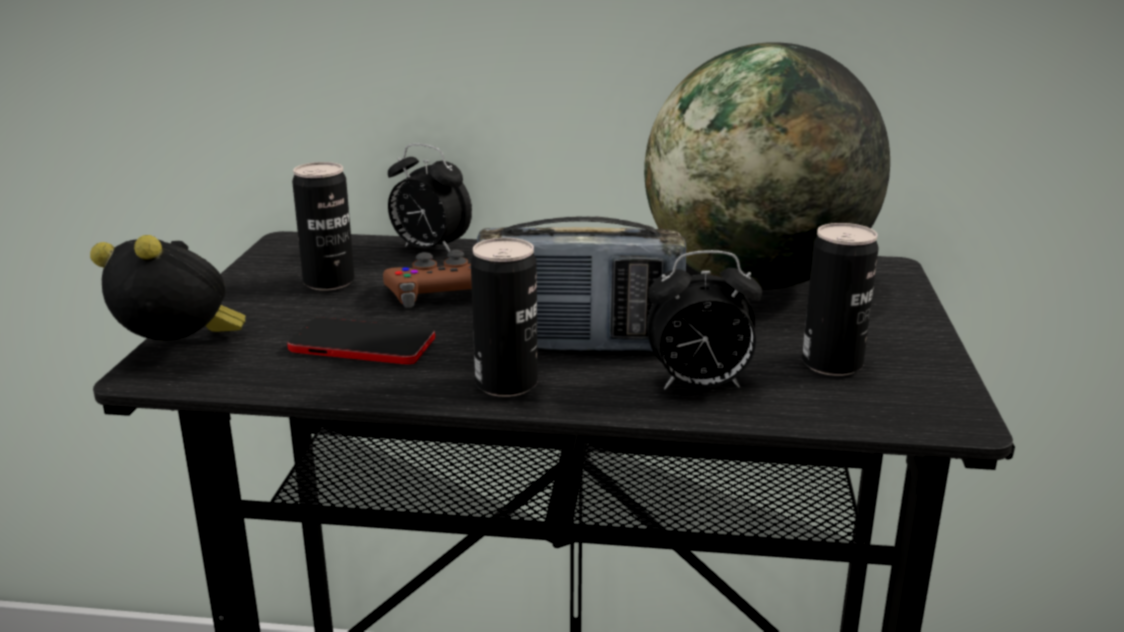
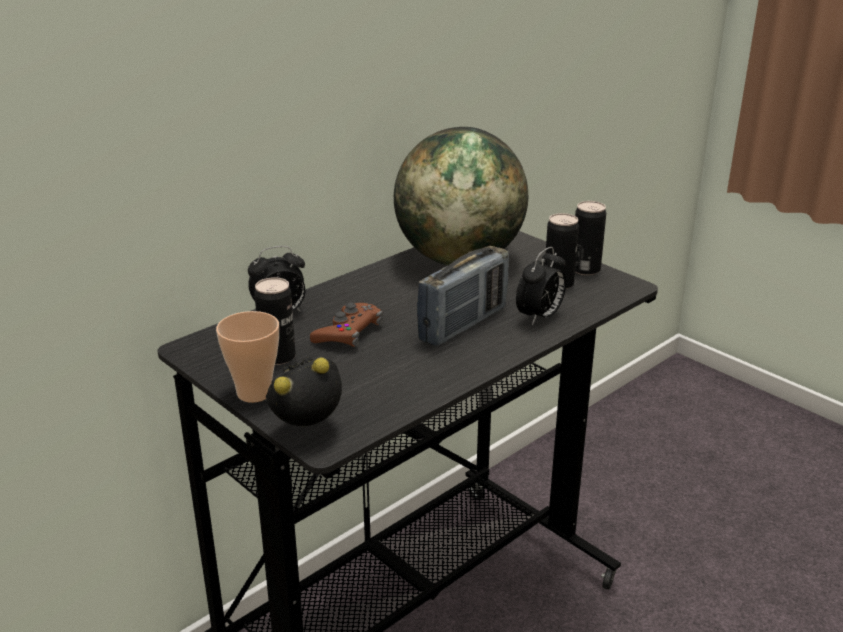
camera: 50 degrees left, 5 degrees up
(230, 300) = (254, 393): none -> cup
(362, 344) = (379, 375): phone -> none
(506, 384) = (477, 356): can -> can (585, 269)

